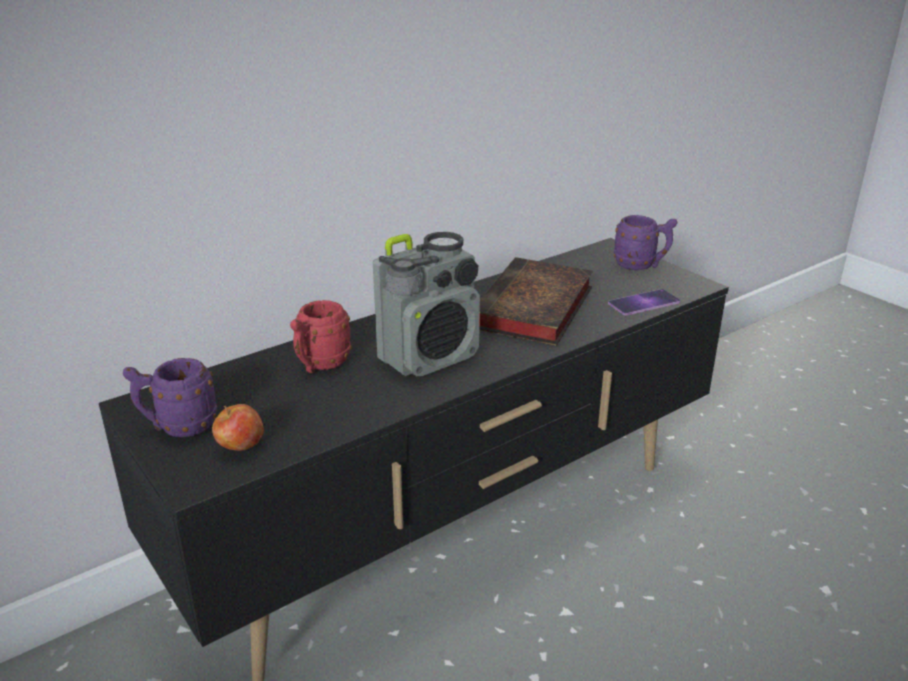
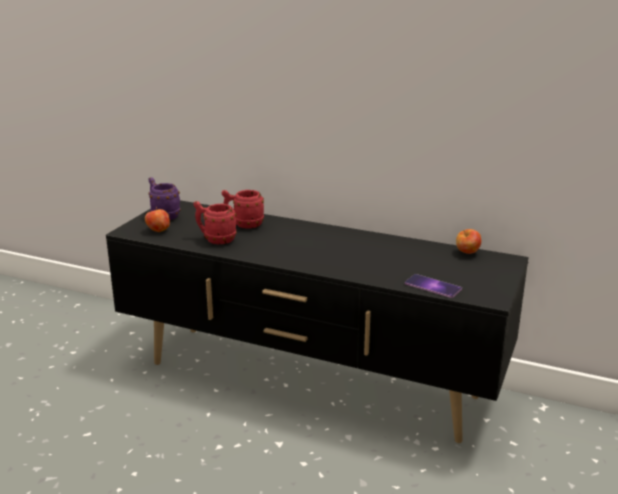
camera: 60 degrees right, 5 degrees down
(347, 402) = (215, 240): none -> red mug
(430, 357) = (281, 245): radio -> none
(533, 310) = (372, 257): book -> none
(575, 260) = (467, 253): none -> apple
(641, 265) = (494, 275): purple mug -> none

